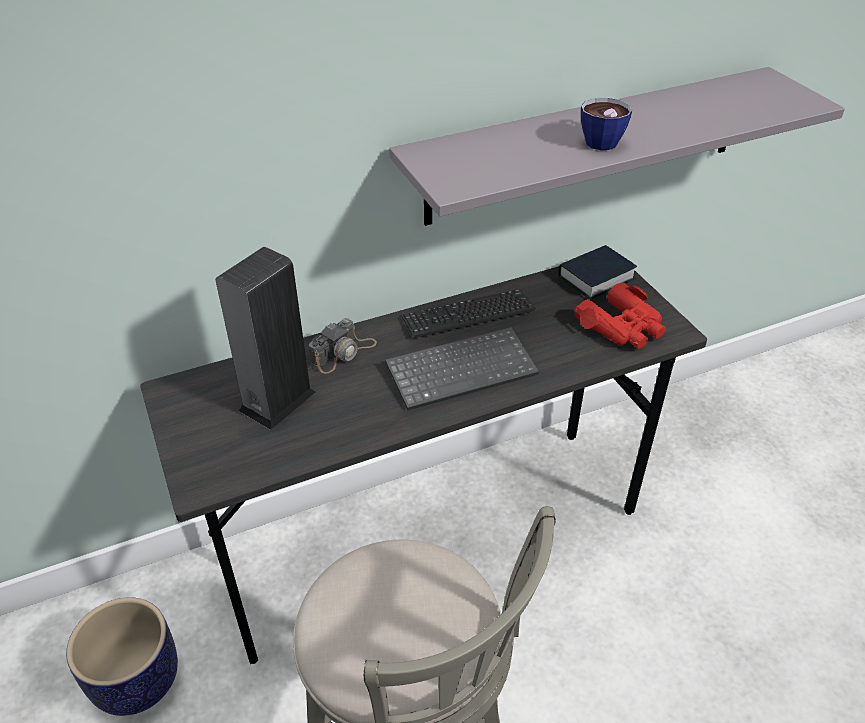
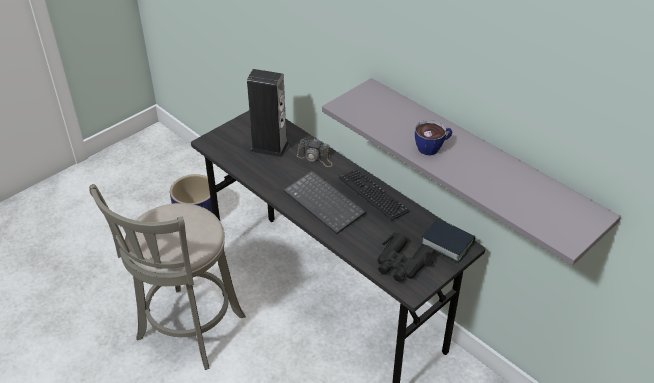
camera: 70 degrees right, 0 degrees up
(622, 327) = (402, 264): red binoculars -> black binoculars

